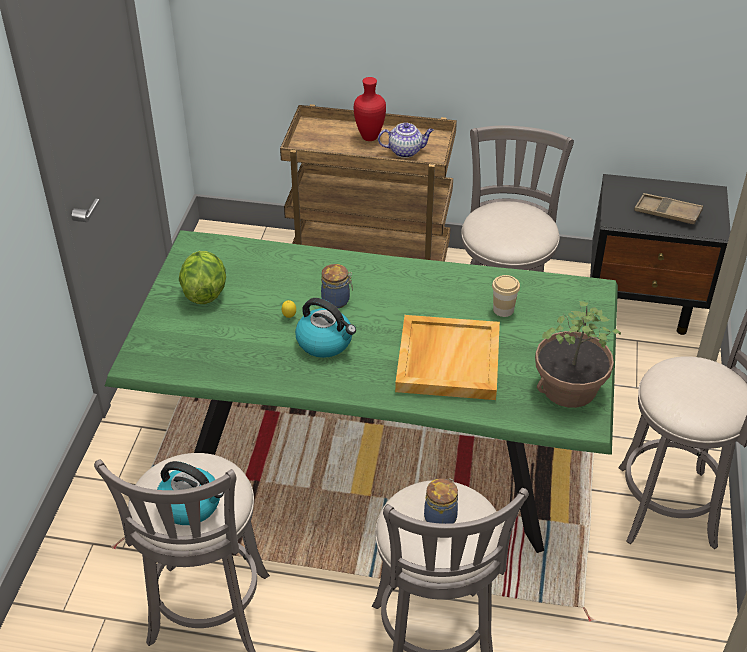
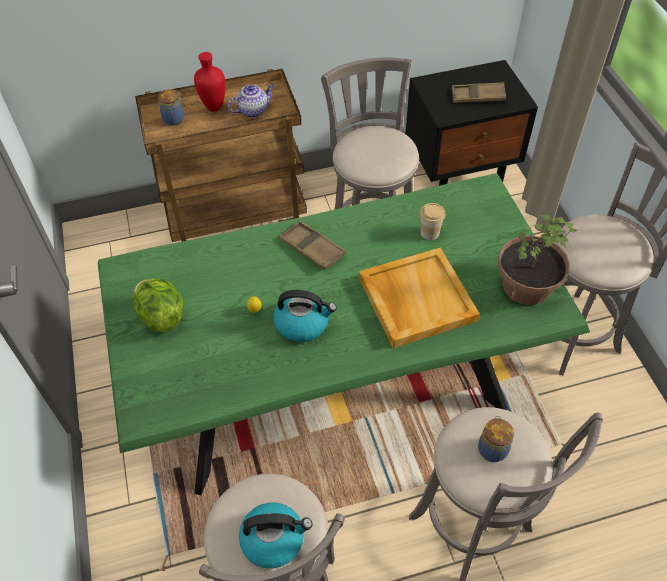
camera: 25 degrees left, 10 degrees up
(337, 300) = (287, 278): jar -> jar (174, 119)
(377, 284) = (312, 248): none -> brown tray

